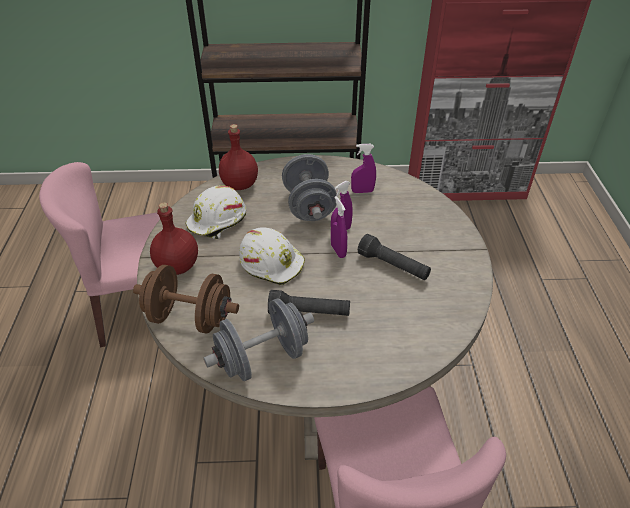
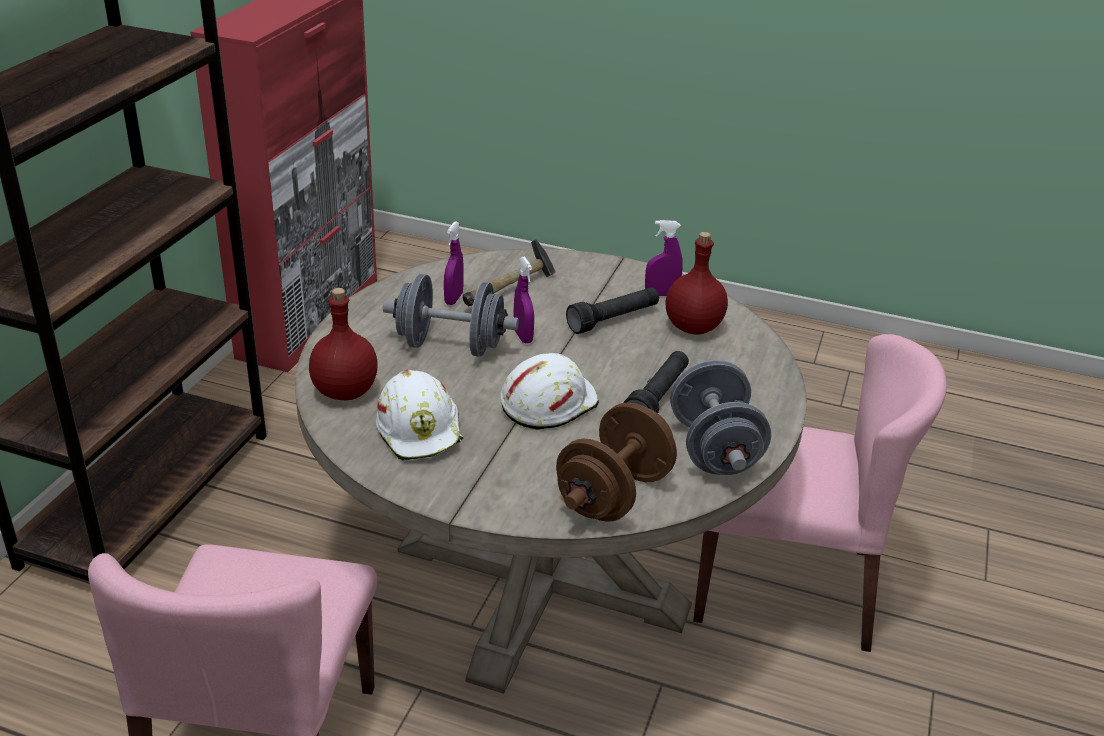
camera: 70 degrees left, 10 degrees down
(177, 266) = (497, 488): red bottle -> red bottle (692, 327)
(338, 251) = (560, 348): purple spray bottle -> purple spray bottle (661, 294)
(391, 210) = (510, 290): none -> hammer

